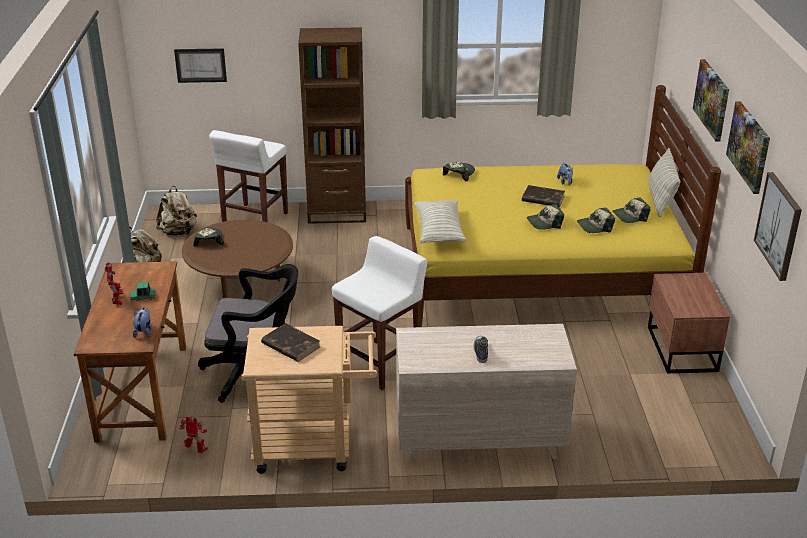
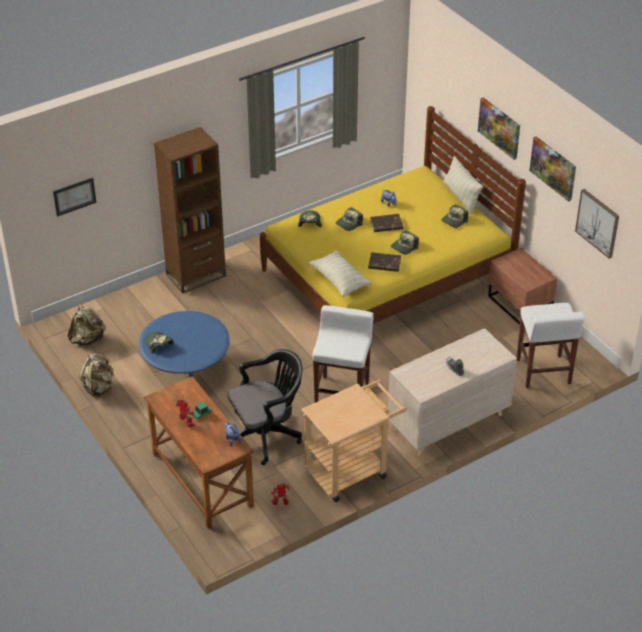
camera: 30 degrees left, 10 degrees up
(241, 286) = (186, 369): brown coffee table -> blue coffee table
(254, 219) = (136, 305): white stool -> white stool (543, 372)
(290, 345) = (340, 410): brown book -> brown book (384, 264)
(595, 226) = (438, 238): cap -> cap (349, 223)

